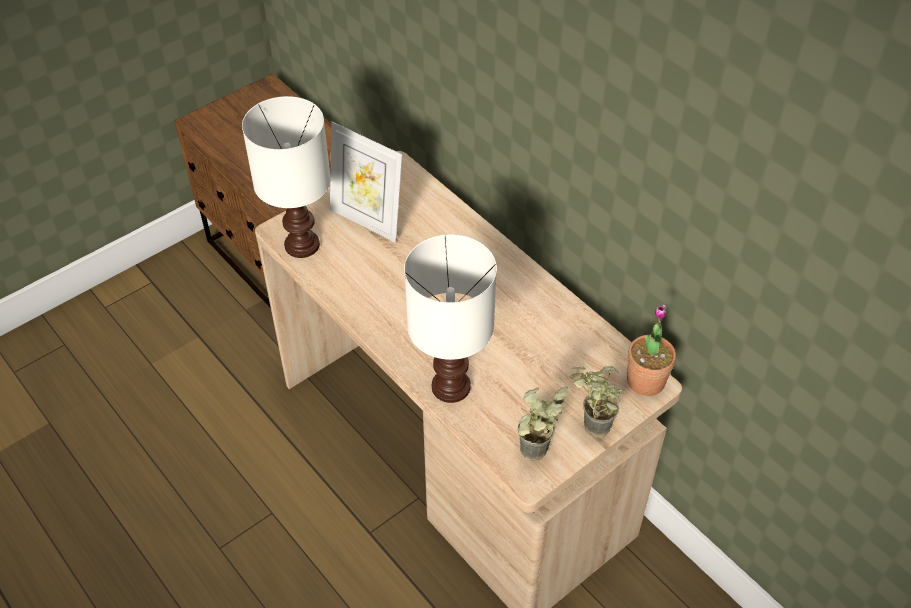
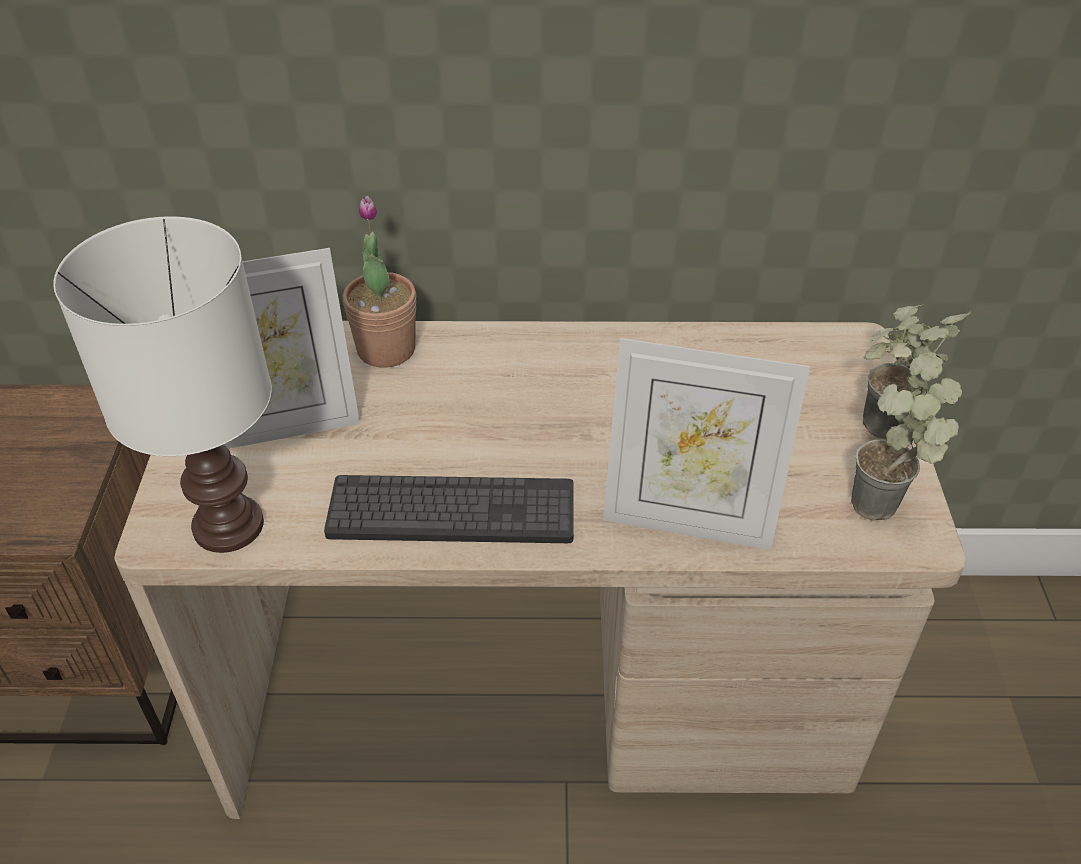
camera: 50 degrees left, 5 degrees down
(377, 305) = (451, 511): none -> keyboard
(452, 387) = (688, 521): white table lamp -> picture frame
(646, 381) = (845, 345): potted plant -> potted plant (386, 349)

